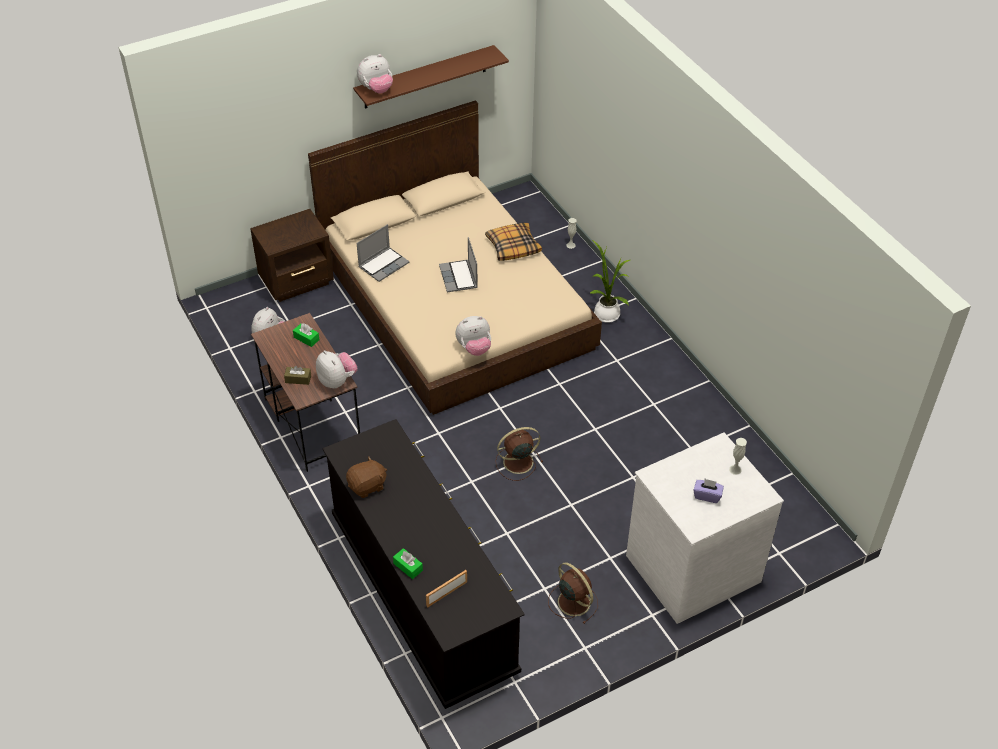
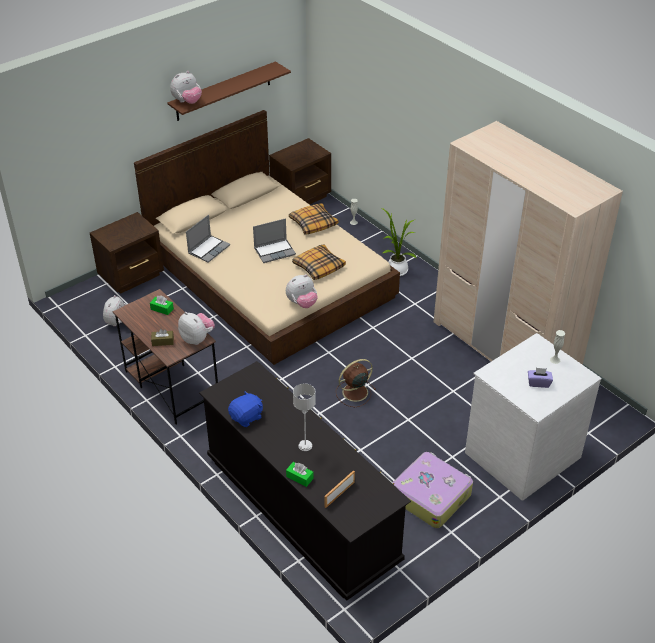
camera: 10 degrees left, 5 degrees down
(367, 486) = (246, 417): brown plush toy -> blue plush toy
(424, 530) = (305, 446): none -> grey table lamp
(459, 277) = (275, 251): laptop -> laptop turned 90 degrees counterclockwise
(505, 304) = (318, 266): none -> pillow
(517, 204) = (302, 197): none -> brown nightstand
(573, 601) = (430, 495): brown fan -> suitcase
(709, 430) = (504, 347): none -> beige wardrobe

